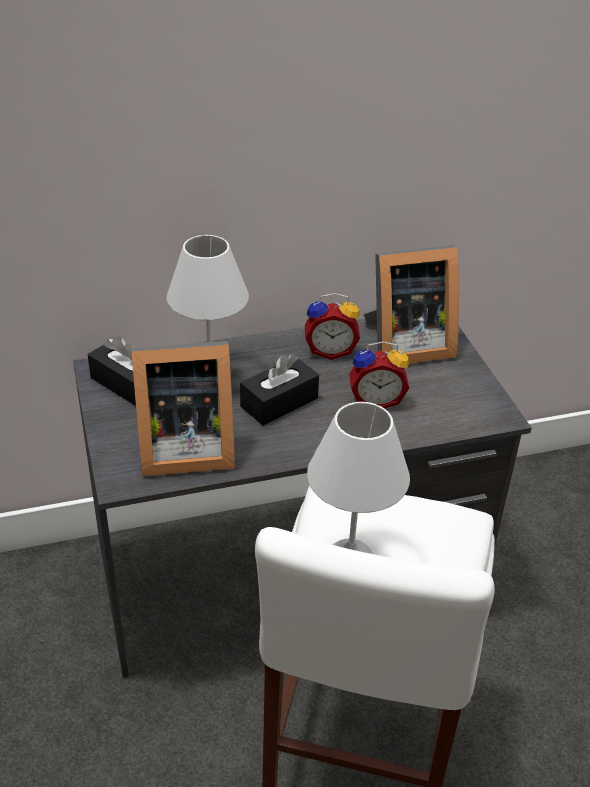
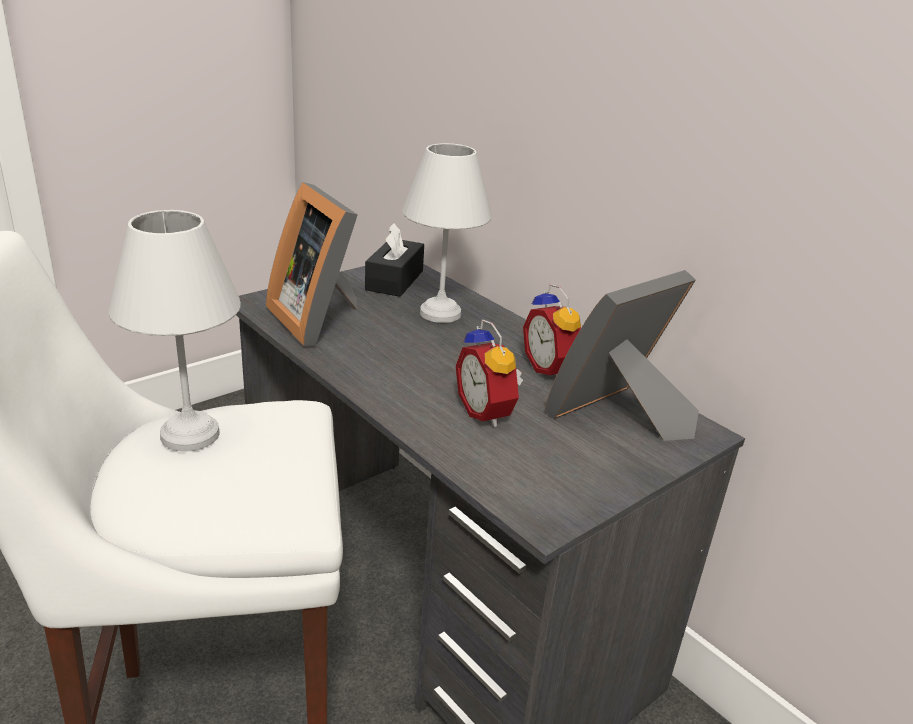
camera: 65 degrees right, 10 degrees down
(279, 402) = (431, 354): black tissue box -> none
(404, 345) = (618, 417): picture frame -> picture frame turned 90 degrees clockwise

